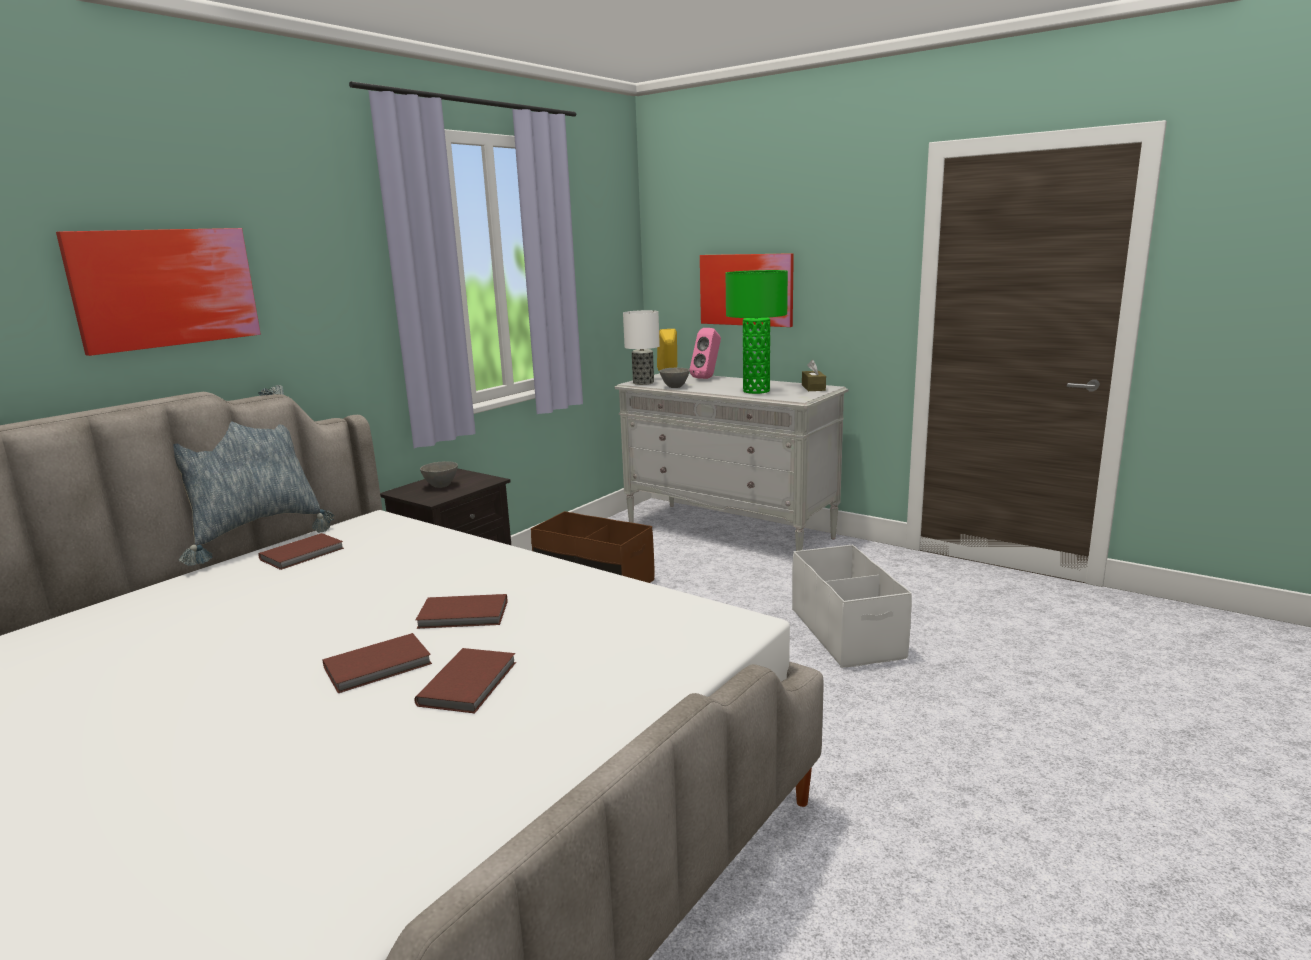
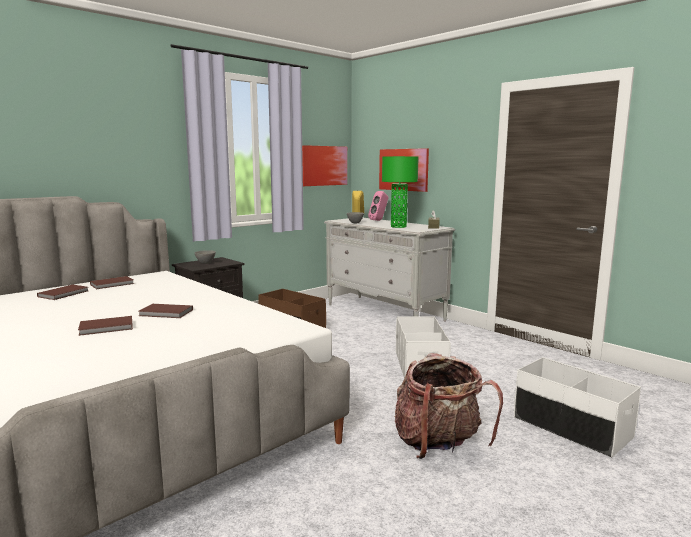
camera: 10 degrees right, 5 degrees down
(165, 288) = (62, 142): picture -> picture (324, 165)
(252, 544) = (92, 279): pillow -> none
(471, 683) = (143, 338): brown book -> brown book (64, 294)
(643, 383) = (340, 220): table lamp -> none
(962, 782) = (438, 445): none -> backpack
(1135, 718) = (571, 427): none -> white storage box

